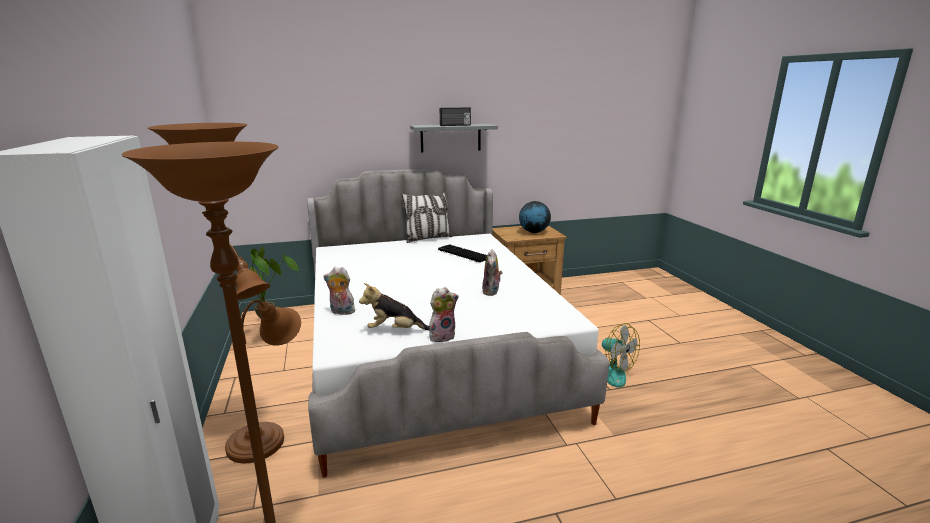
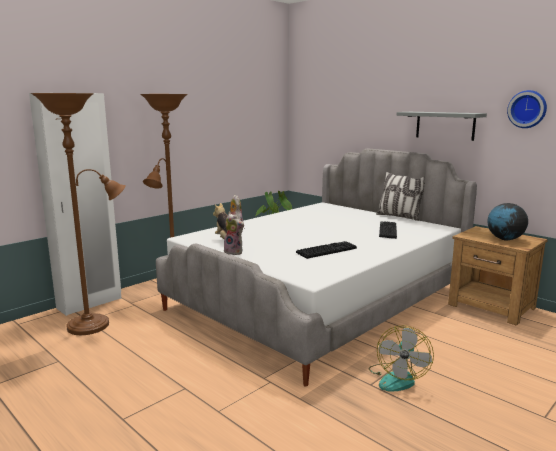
camera: 60 degrees right, 5 degrees down
(455, 125) = (436, 112): radio -> none
(492, 292) = (326, 250): plush toy -> keyboard
(522, 118) = (527, 109): none -> wall clock

